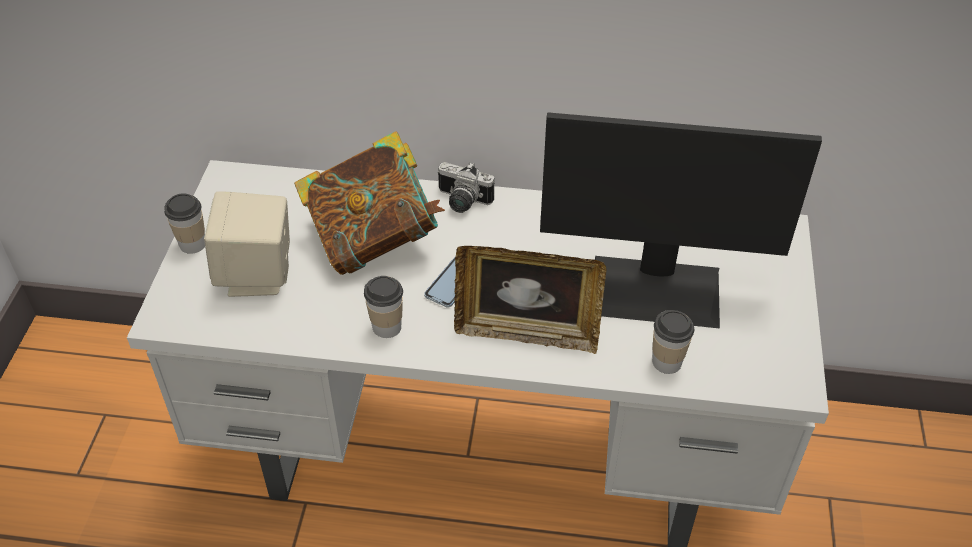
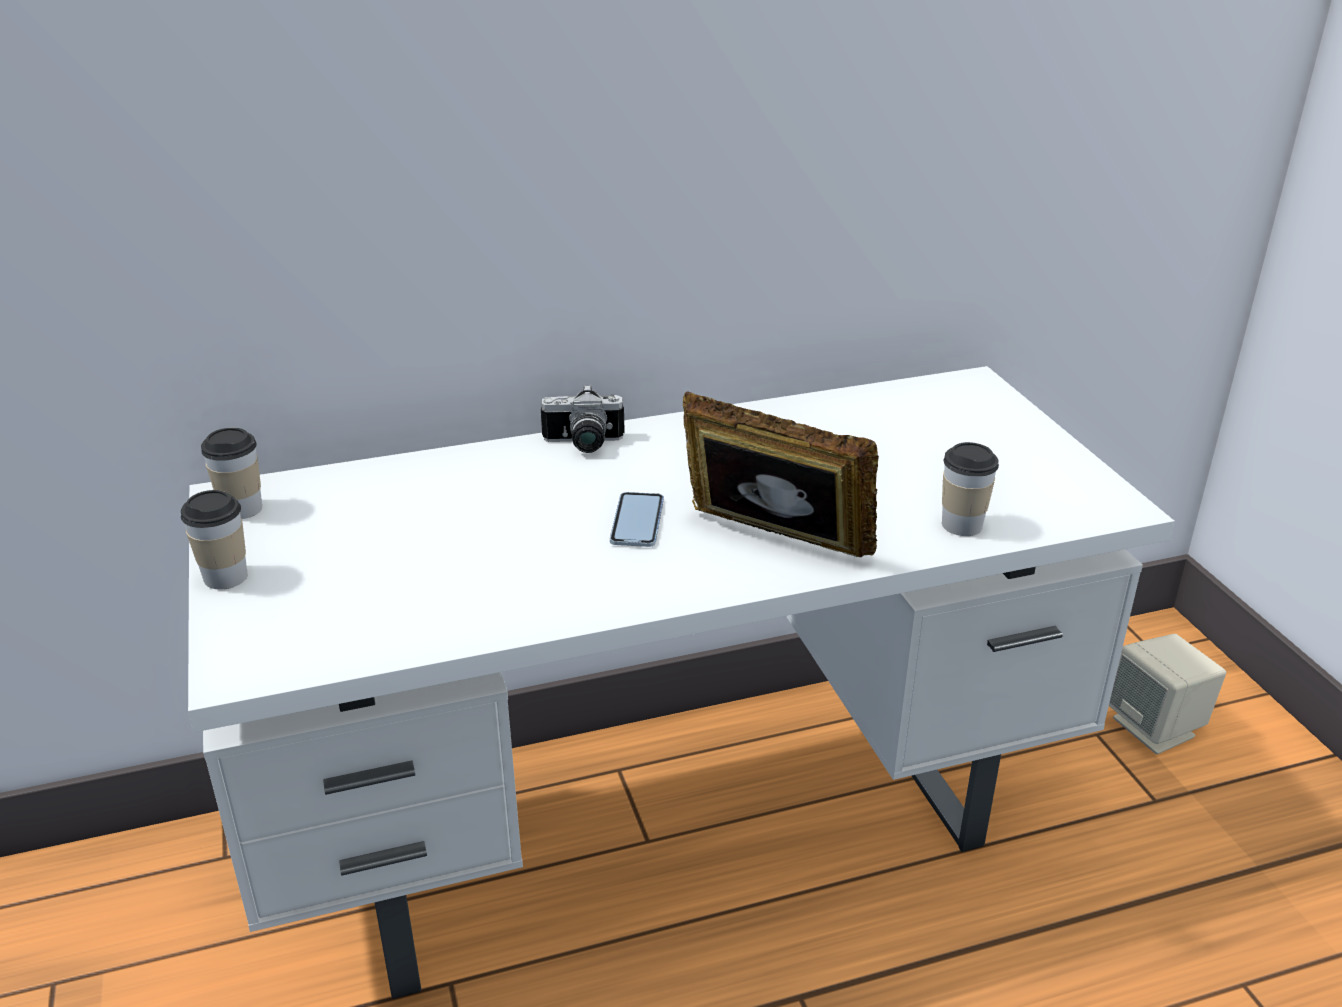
camera: 25 degrees left, 15 degrees down
(257, 275) = (353, 585): beige speaker -> beige speaker (1155, 727)
(374, 240) = (495, 507): book -> none
(387, 327) = (585, 588): cup -> cup (242, 509)
(526, 332) = (773, 544): picture frame -> picture frame turned 135 degrees counterclockwise
(656, 290) = (889, 465): monitor -> none

